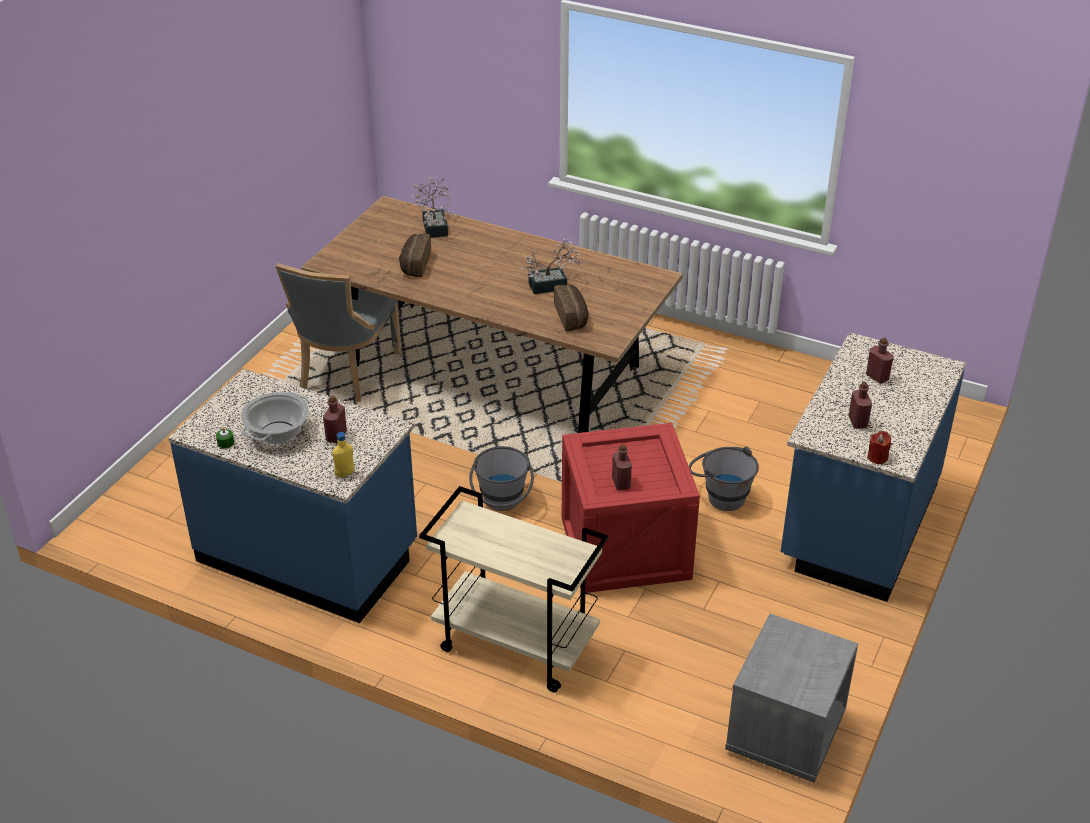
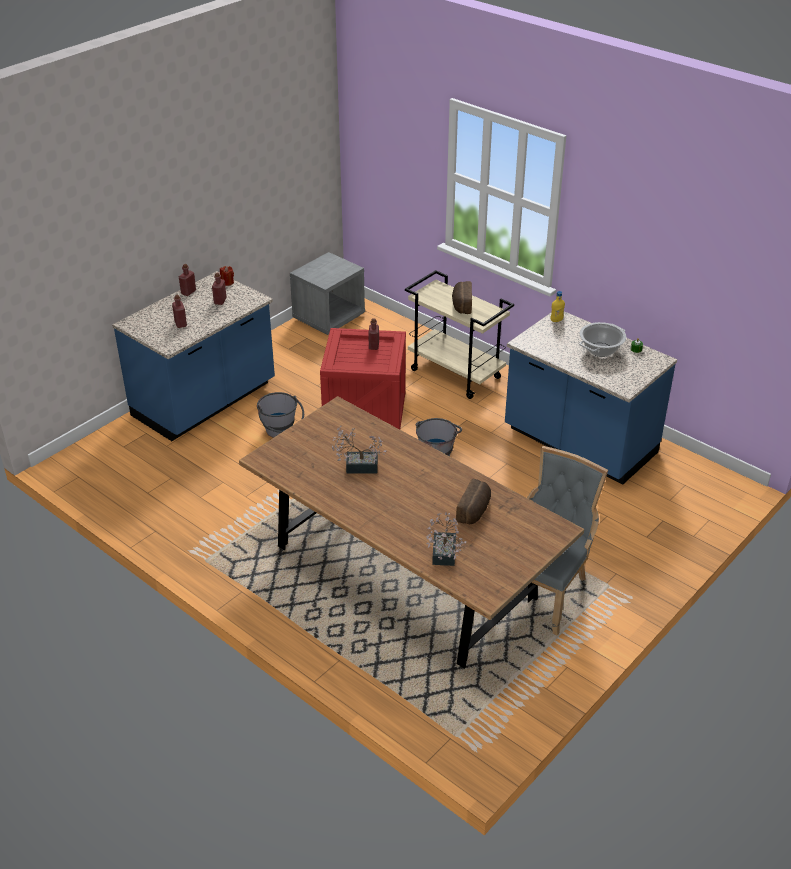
camera: 165 degrees left, 0 degrees up
(336, 436) = (560, 342): red bottle -> red bottle (188, 292)
(572, 317) = (355, 433): bread -> bread (461, 305)

